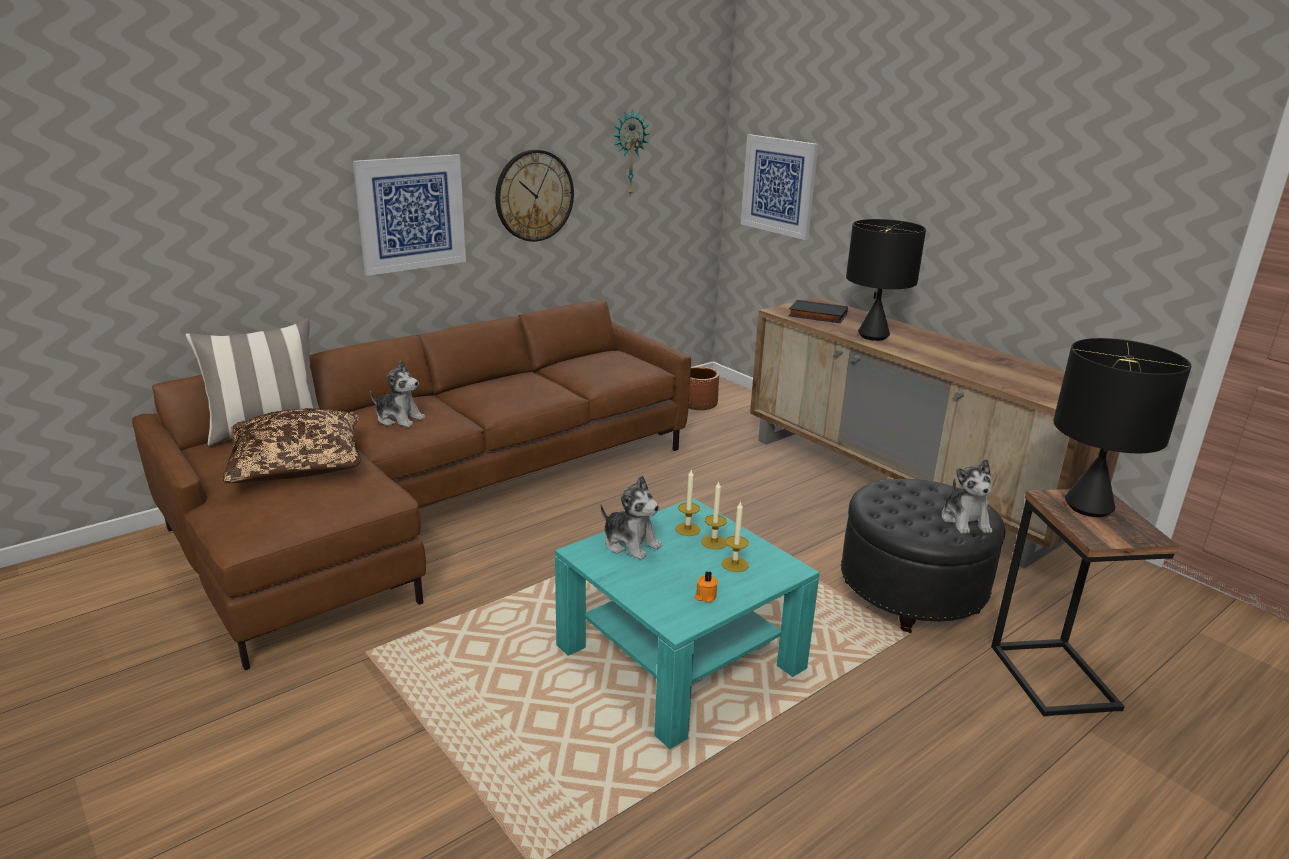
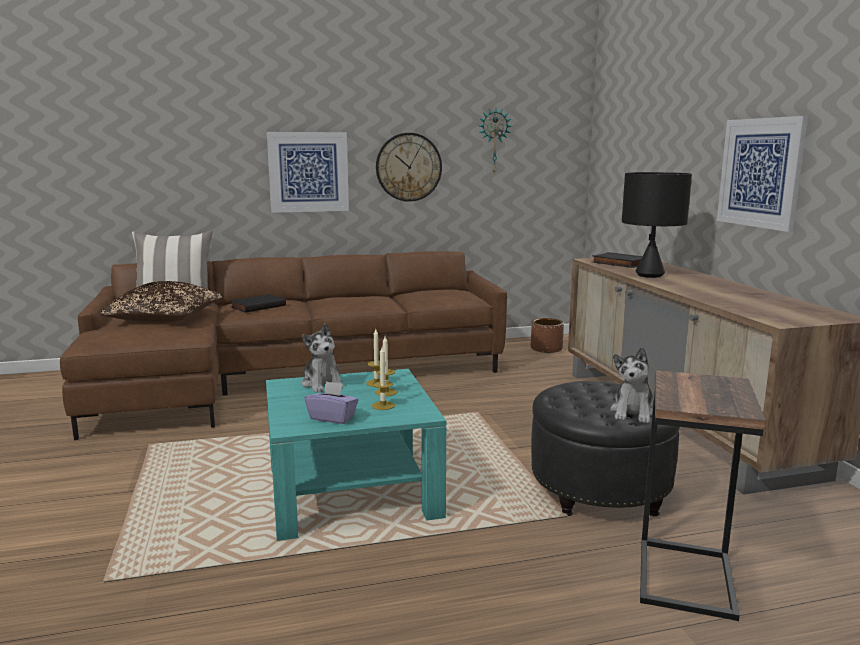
camera: 25 degrees right, 10 degrees down
(399, 419) = (258, 306): plush toy -> black book
(705, 596) = (332, 418): orange candle -> purple tissue box
(778, 186) = (619, 166): picture -> picture (760, 173)
(1088, 508) = (702, 386): black table lamp -> none

